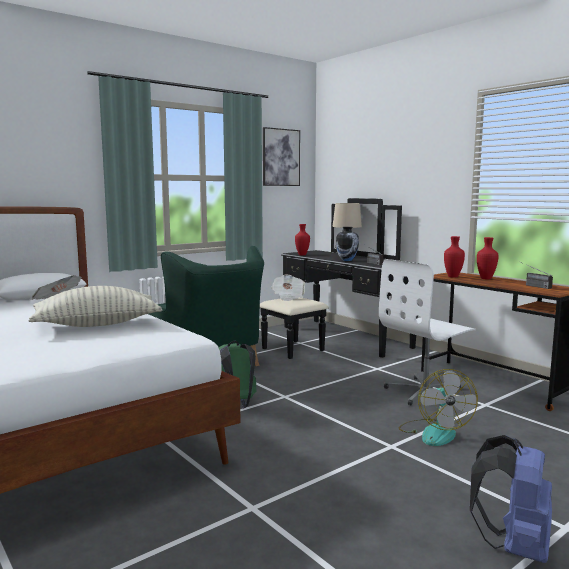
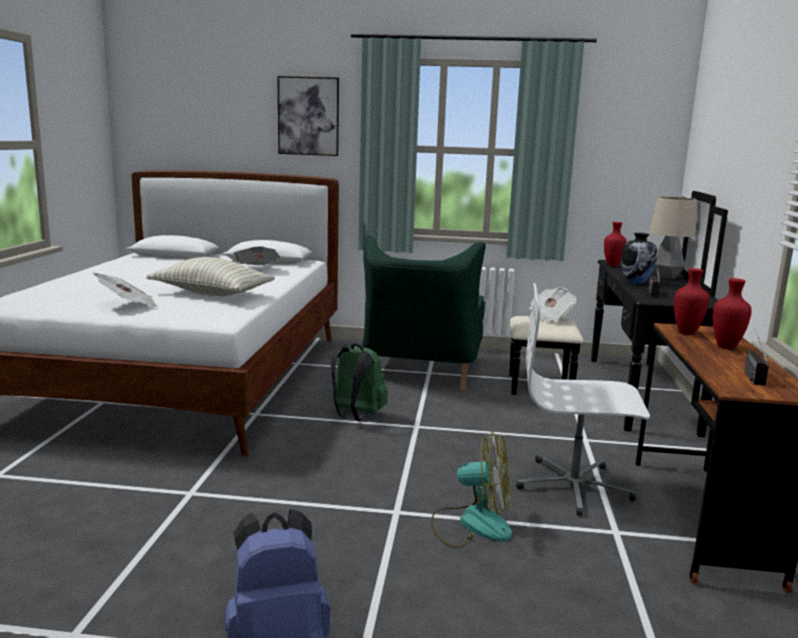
camera: 45 degrees right, 5 degrees up
(60, 351) = (128, 306): none -> newspaper
(281, 157) = (621, 125): picture -> picture (308, 116)
(434, 432) = (472, 524): fan -> fan turned 120 degrees counterclockwise

